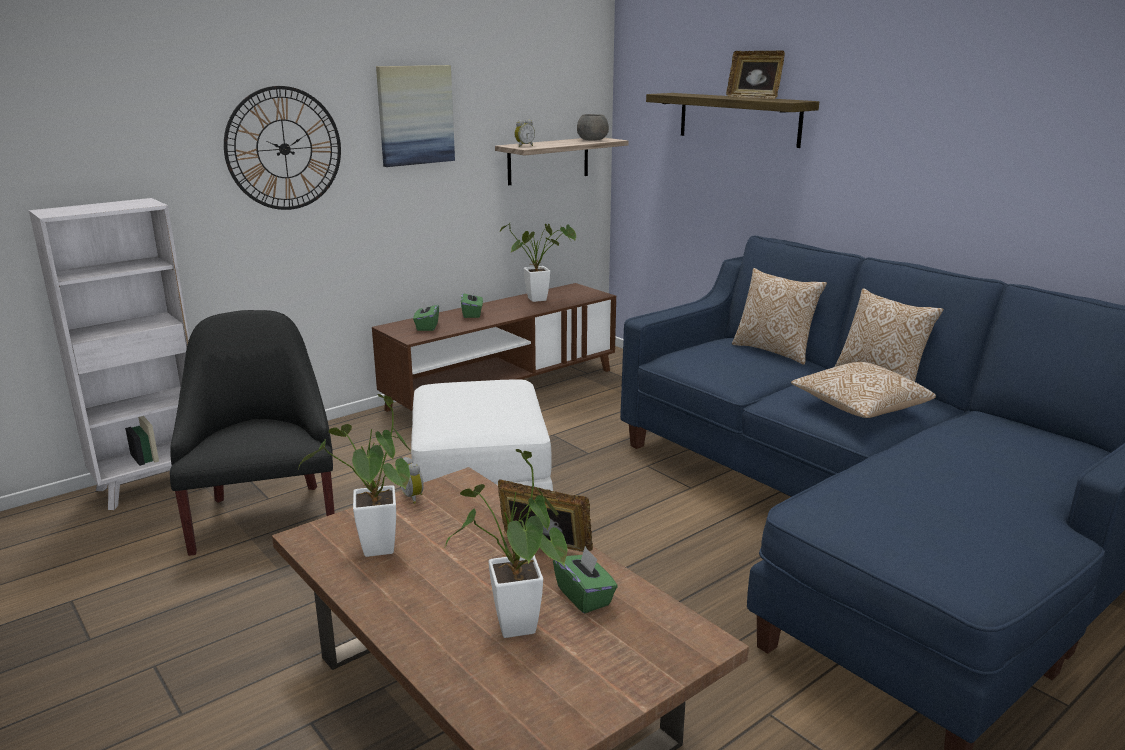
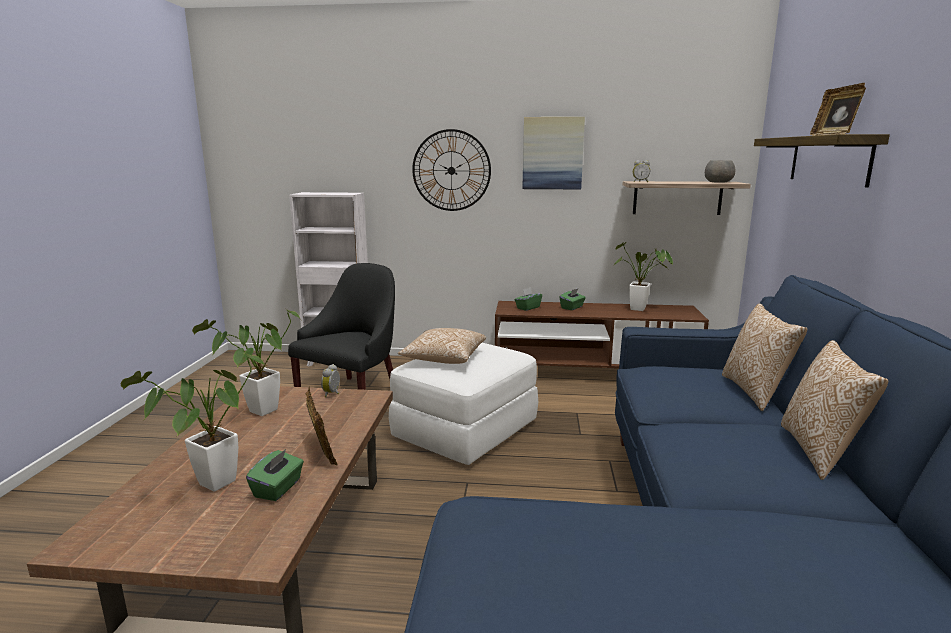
camera: 45 degrees right, 5 degrees down
(859, 408) = (729, 462): pillow -> pillow (444, 358)

